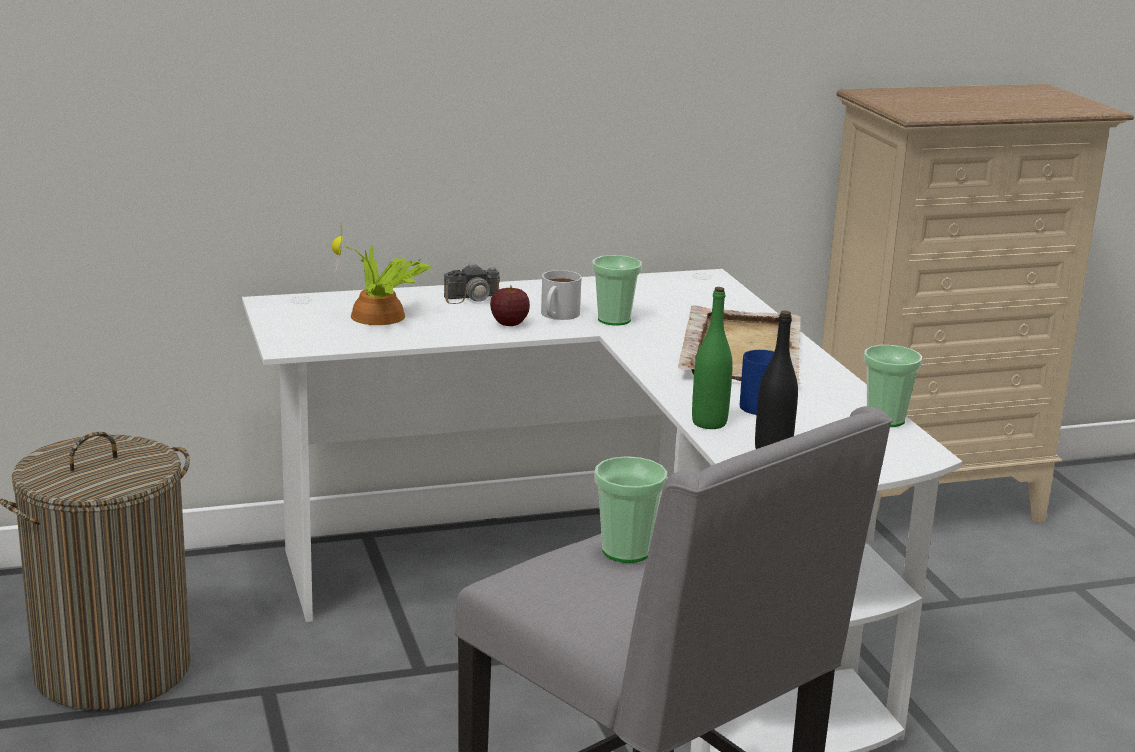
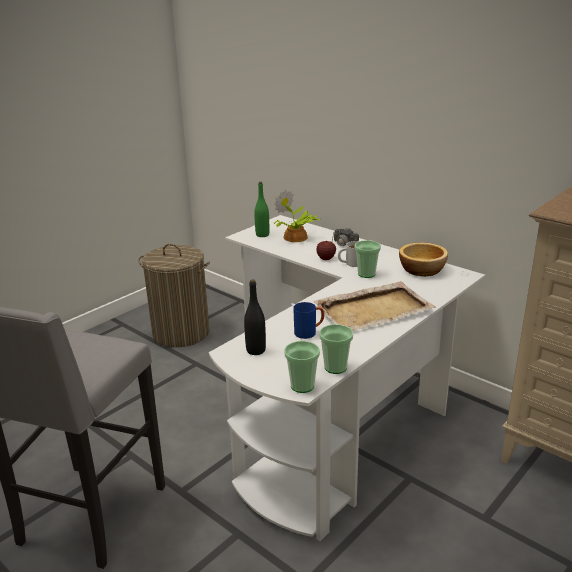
camera: 60 degrees right, 5 degrees up
(626, 551) = (86, 344): cup -> cup (302, 386)
(654, 289) = (422, 270): none -> bowl
(709, 423) = (271, 327): green bottle -> green bottle (262, 235)

